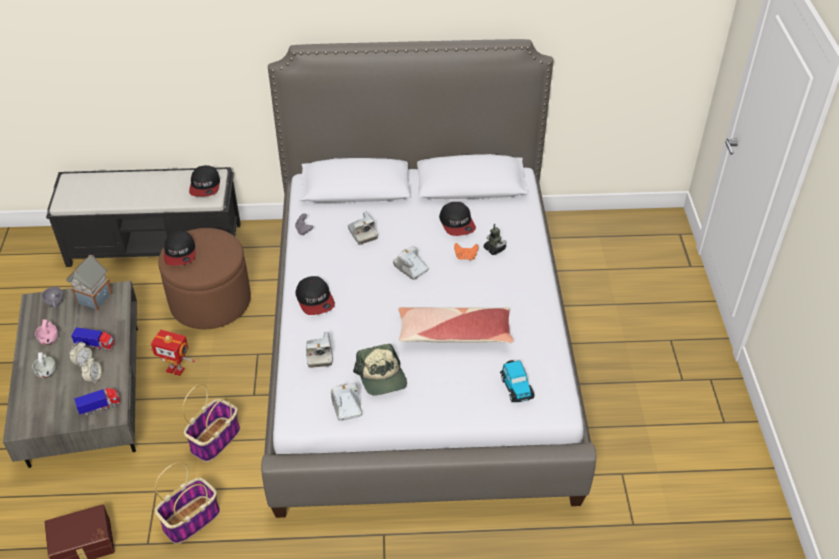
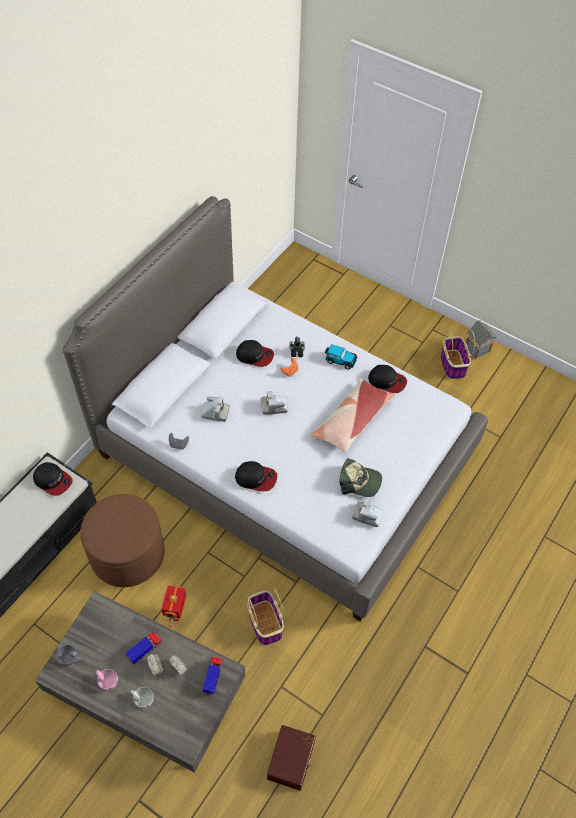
camera: 55 degrees left, 10 degrees up
(94, 299) = (91, 627): toy house -> toy house (477, 350)
(176, 369) = (176, 614): toy robot -> toy robot turned 135 degrees clockwise
(180, 253) = (106, 539): cap -> cap (387, 381)
(191, 519) = (323, 675): basket -> basket (452, 364)
(319, 355) = (311, 505): camera -> none
(516, 387) = (421, 418): toy car -> toy car (340, 360)

